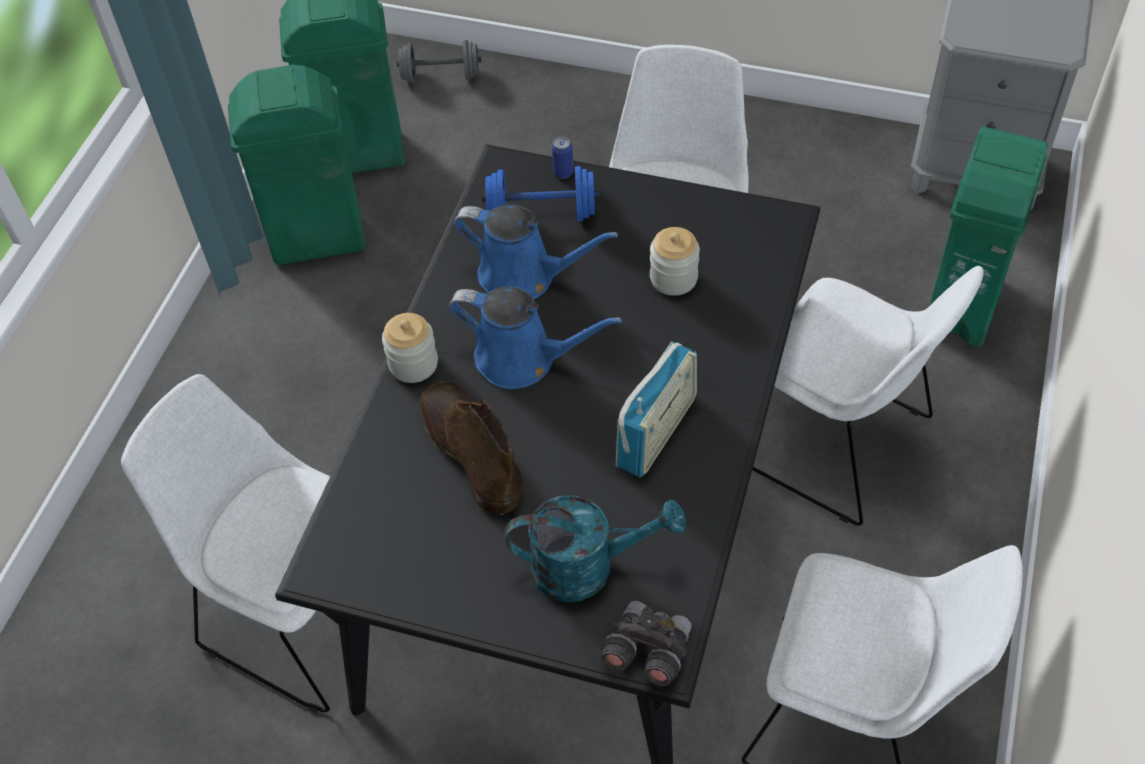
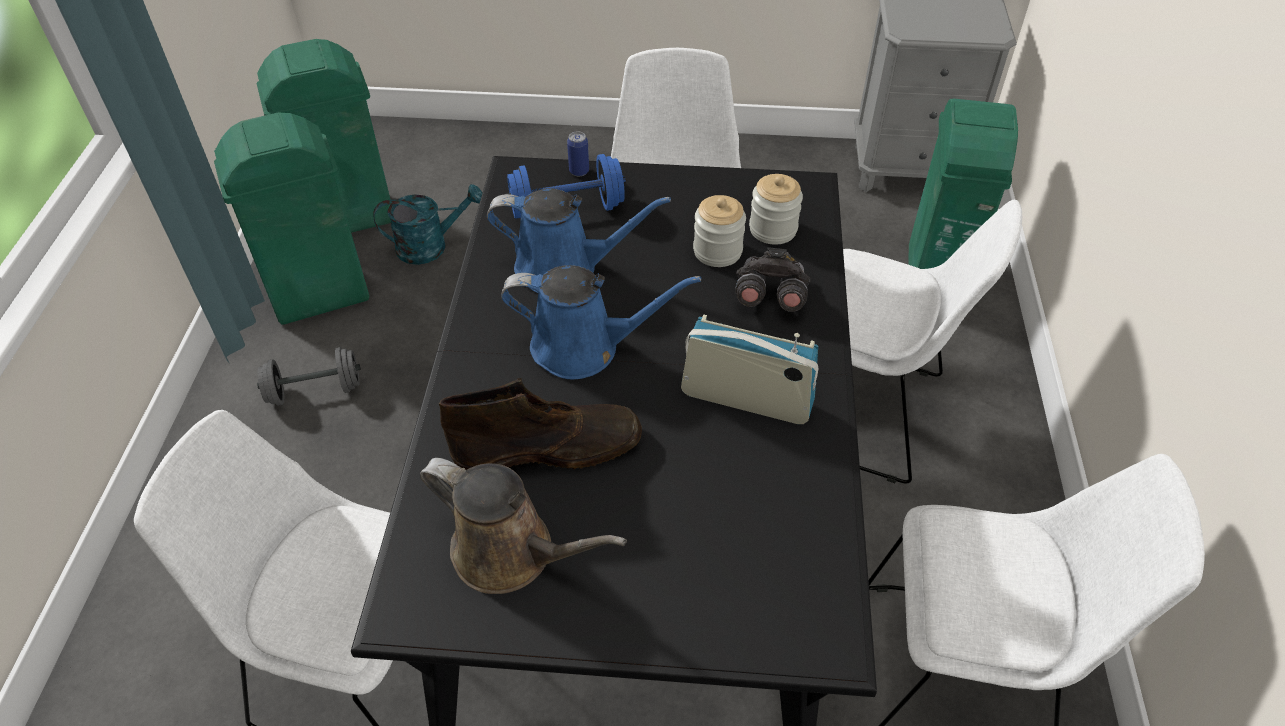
camera: 15 degrees left, 5 degrees down
(413, 364) = (465, 368): jar -> jar (773, 229)
(417, 537) = (511, 553): none -> brown watering can
(441, 76) = (415, 145): grey dumbbell -> grey dumbbell (315, 391)
(470, 451) = (550, 449): brown boot -> brown boot turned 120 degrees clockwise
(587, 566) = (714, 553): turquoise watering can -> turquoise watering can (431, 246)
(646, 652) = (809, 639): grey binoculars -> grey binoculars (769, 296)
(656, 431) = (746, 399): radio -> radio turned 90 degrees counterclockwise

